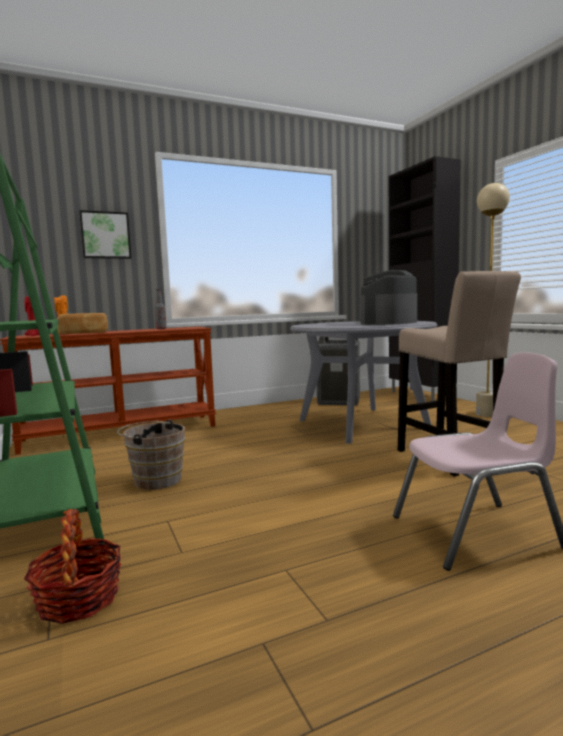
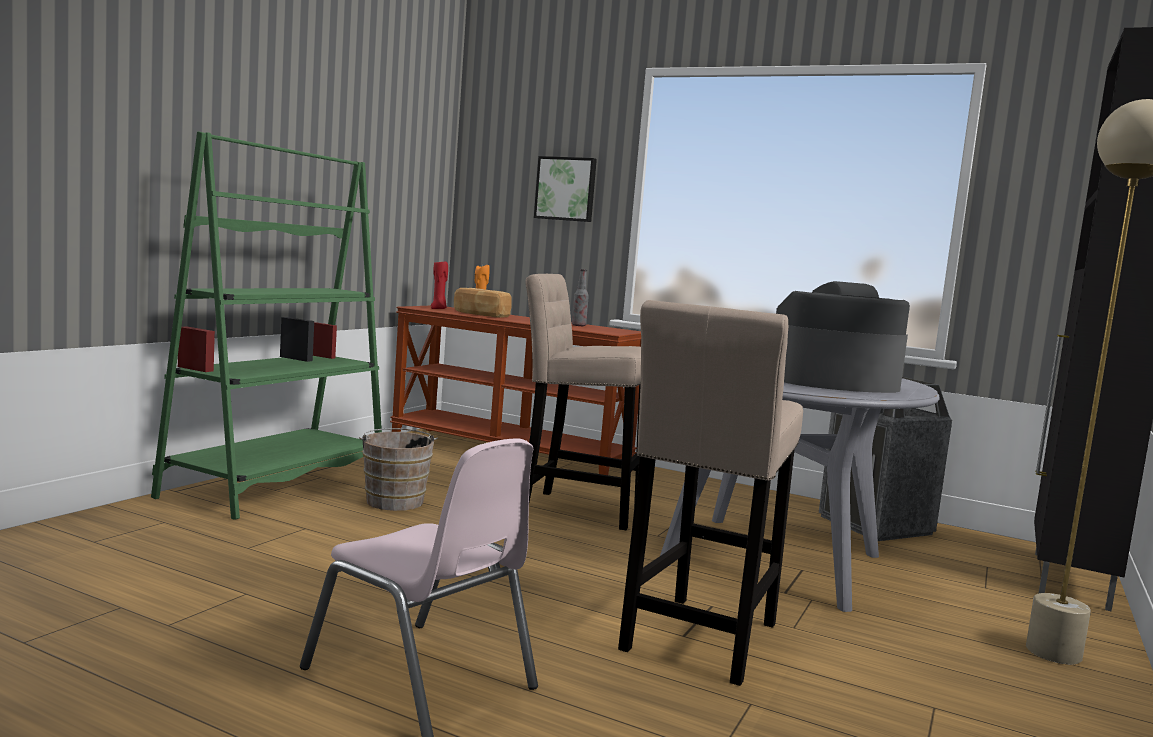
camera: 50 degrees right, 0 degrees up
(78, 599) = (148, 535): basket -> none
(245, 440) = (574, 509): none -> beige stool

